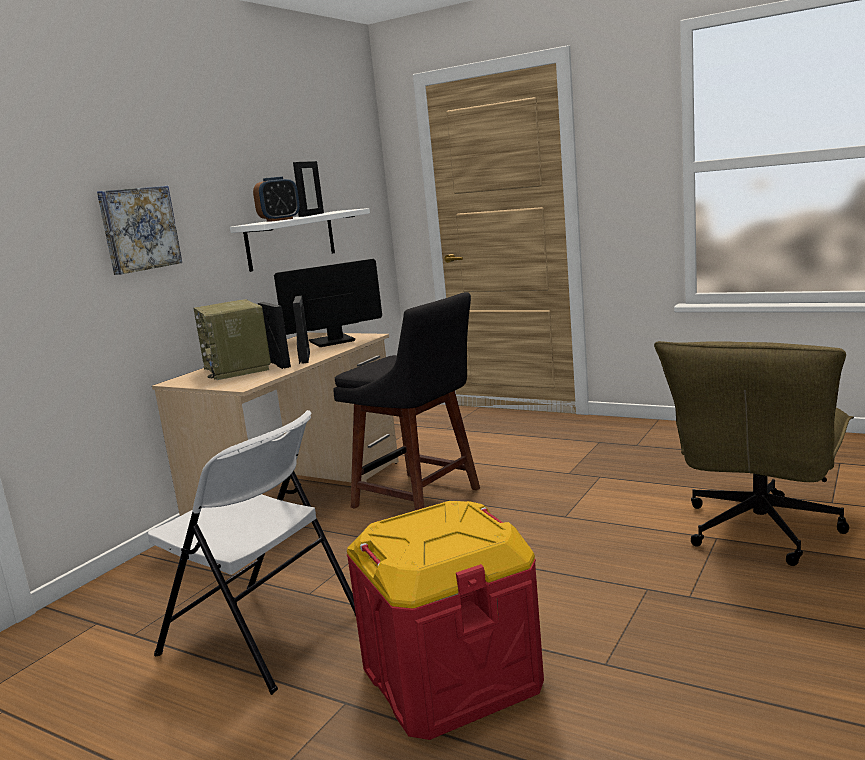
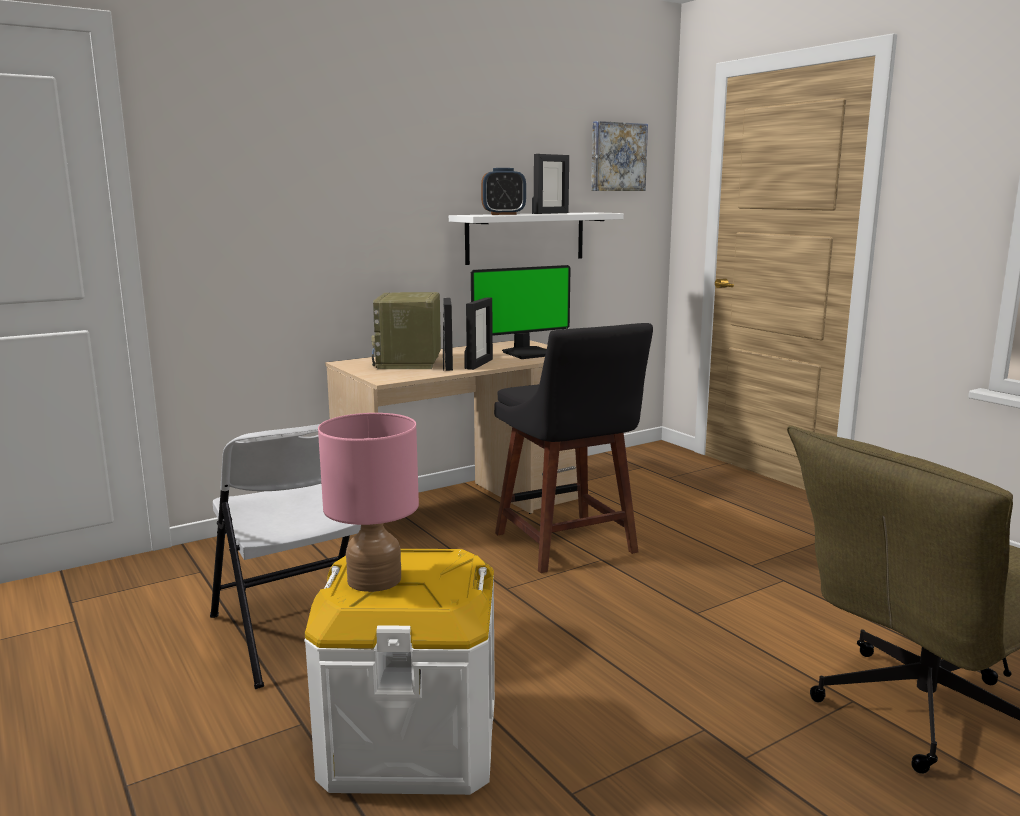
camera: 25 degrees right, 0 degrees up
(138, 229) = (339, 206): picture -> picture (617, 157)
(332, 342) = (528, 353): monitor -> monitor turned 150 degrees clockwise
(414, 541) = (373, 579): none -> pink table lamp
(451, 677) = (411, 740): red storage box -> white storage box

